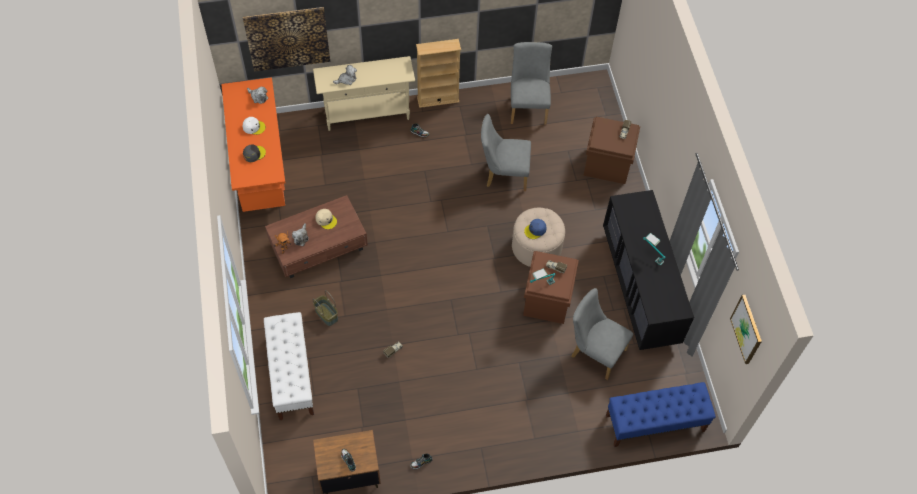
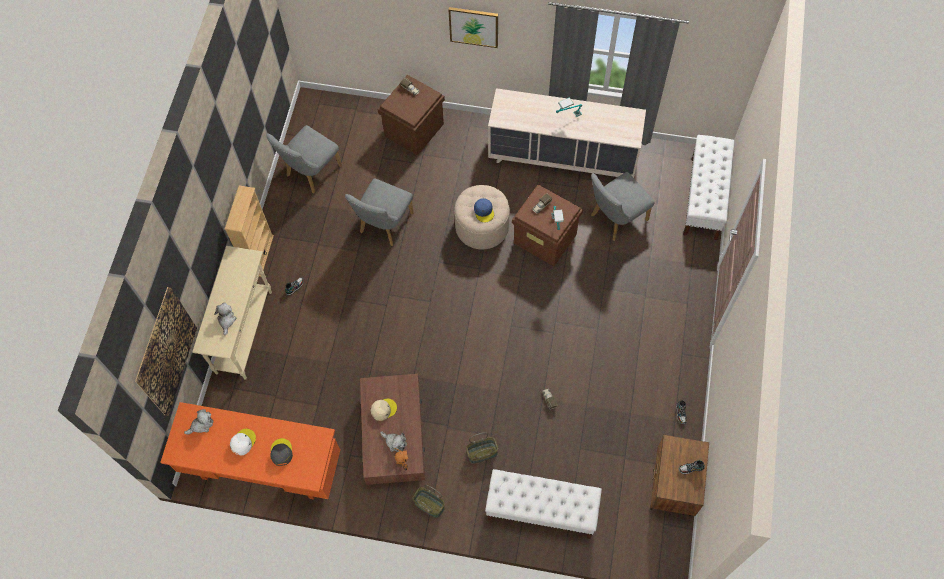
camera: 65 degrees left, 5 degrees up
(268, 290) = (429, 505): none -> basket
(528, 106) = (310, 173): grey chair -> grey chair turned 75 degrees counterclockwise
(639, 288) = (563, 156): black dresser -> beige dresser
(654, 423) = (704, 198): blue bench -> white bench
(747, 329) = (718, 54): picture -> picture (474, 26)

